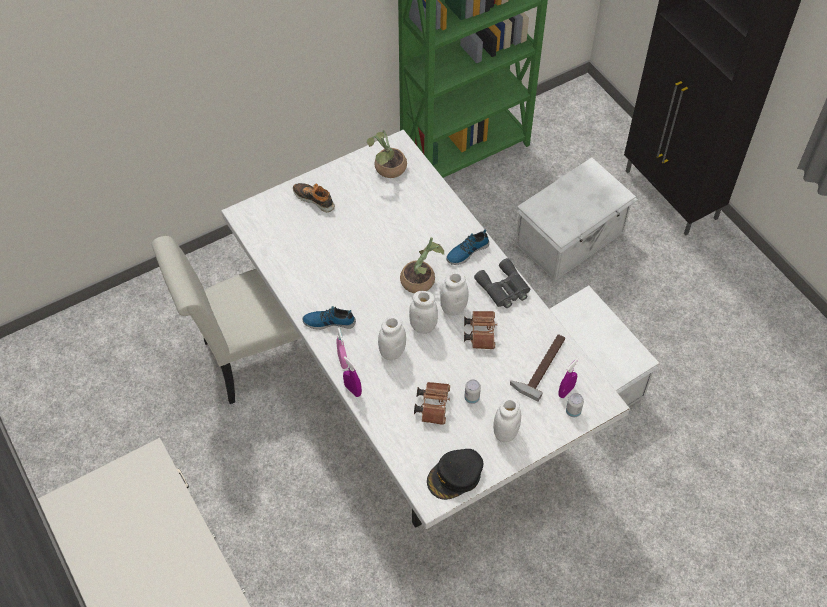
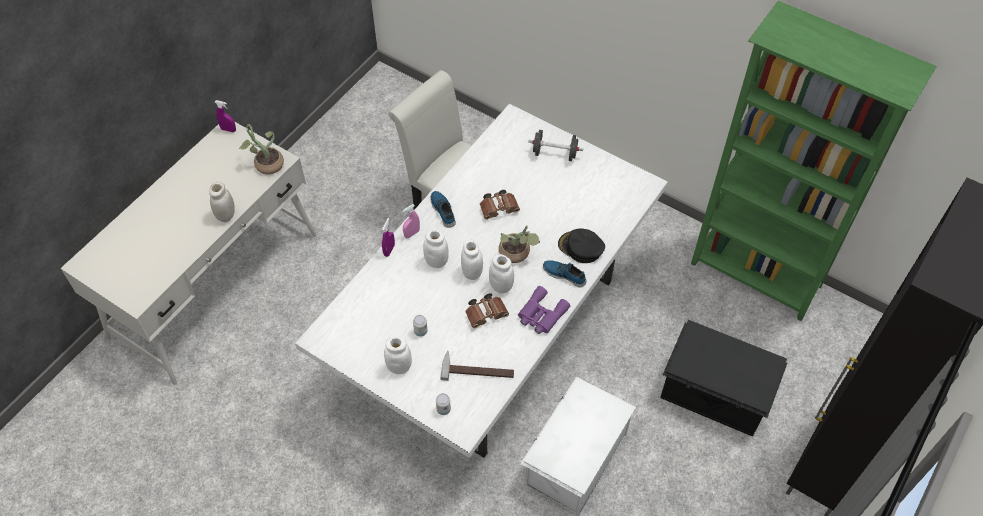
camera: 65 degrees right, 0 degrees up
(198, 544) = (226, 215): none -> white jar
(314, 199) = (555, 154): shoe -> black dumbbell
(388, 170) = (615, 188): potted plant -> potted plant (266, 164)
(433, 405) = (401, 307): brown binoculars -> brown binoculars (500, 209)
(455, 476) = (343, 346): black cap -> black cap (580, 248)
(504, 289) = (541, 315): grey binoculars -> purple binoculars
(566, 391) = (461, 397): purple spray bottle -> purple spray bottle (228, 129)
(571, 239) = (715, 394): white storage box -> black storage box

